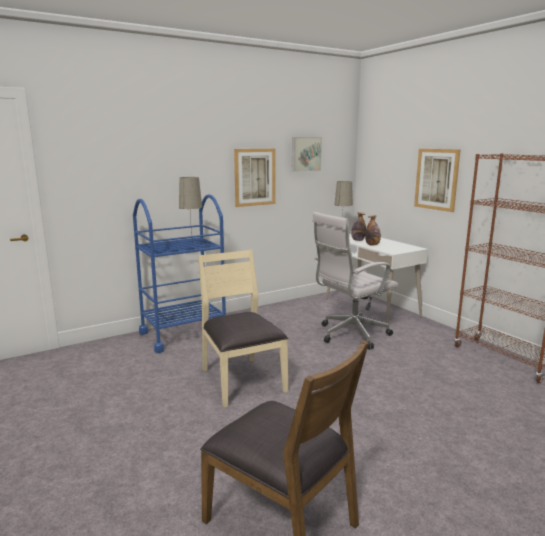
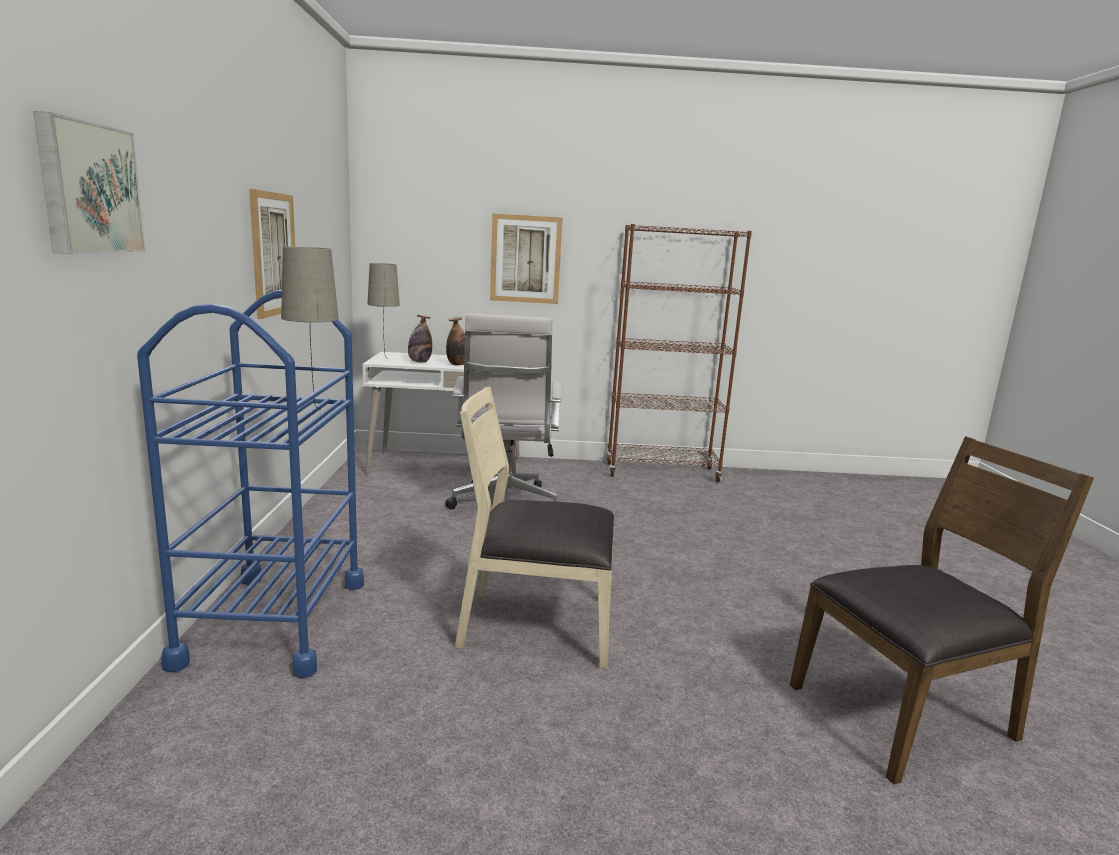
camera: 60 degrees left, 0 degrees up
(305, 154) = (315, 211): picture -> picture (87, 188)

